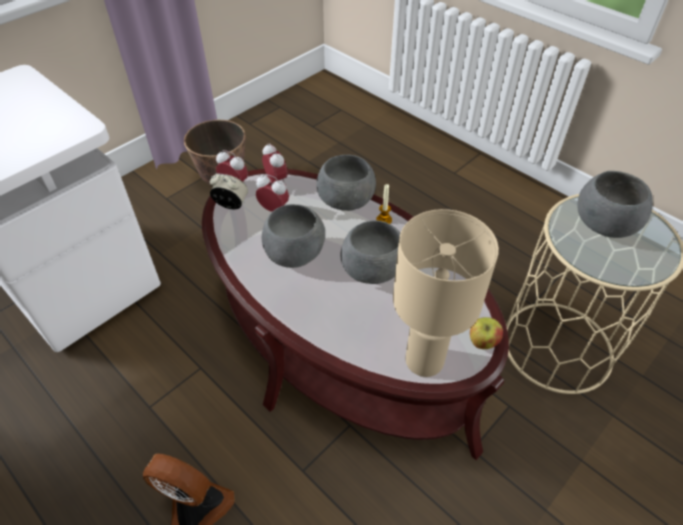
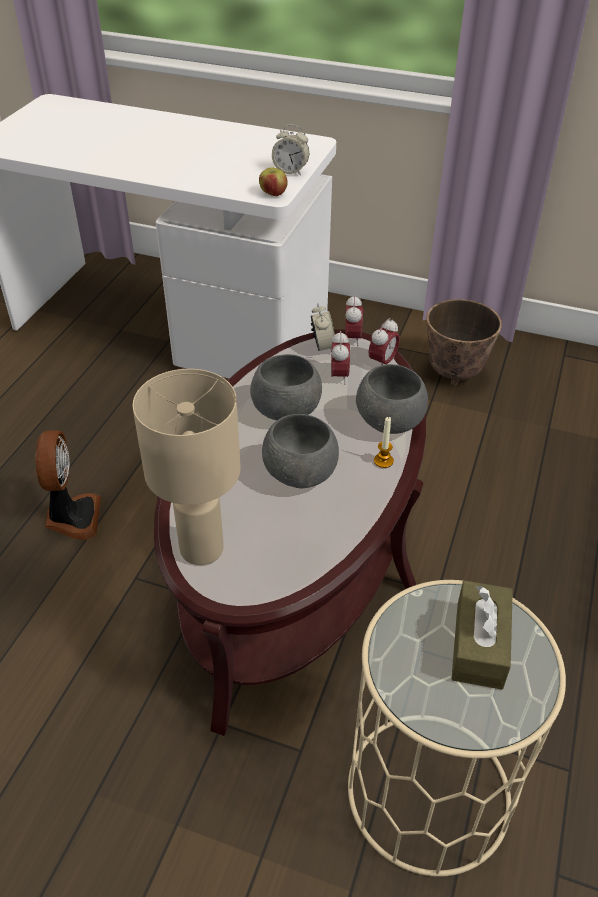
camera: 65 degrees right, 5 degrees down
(49, 105) = (290, 171): none -> alarm clock
(483, 342) = (251, 592): apple -> apple (273, 194)
(604, 225) = (479, 645): grey bowl -> brown tissue box

